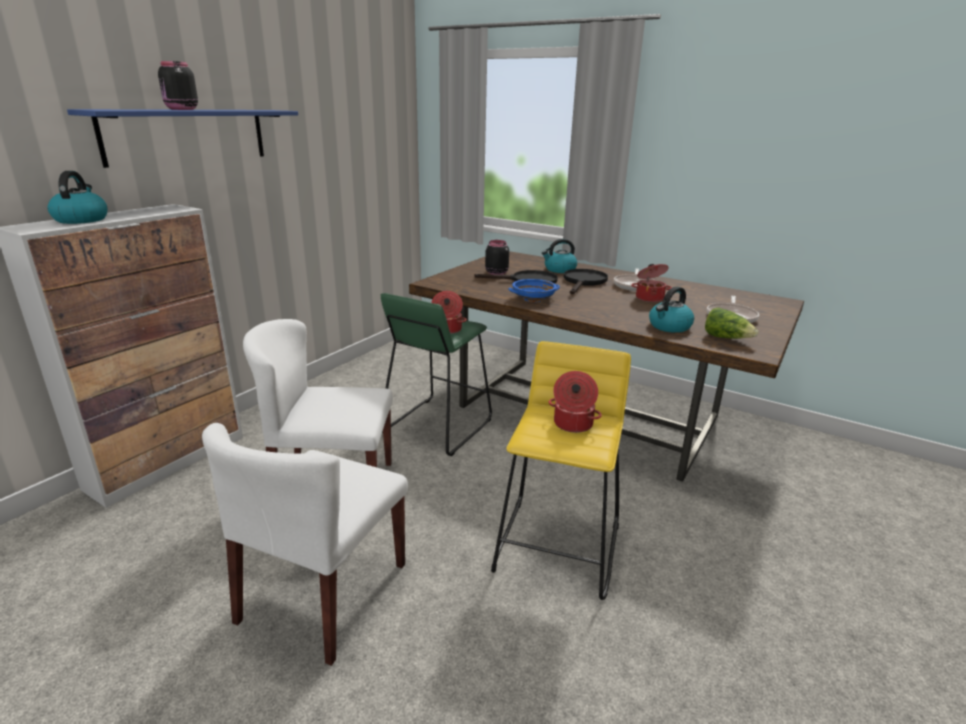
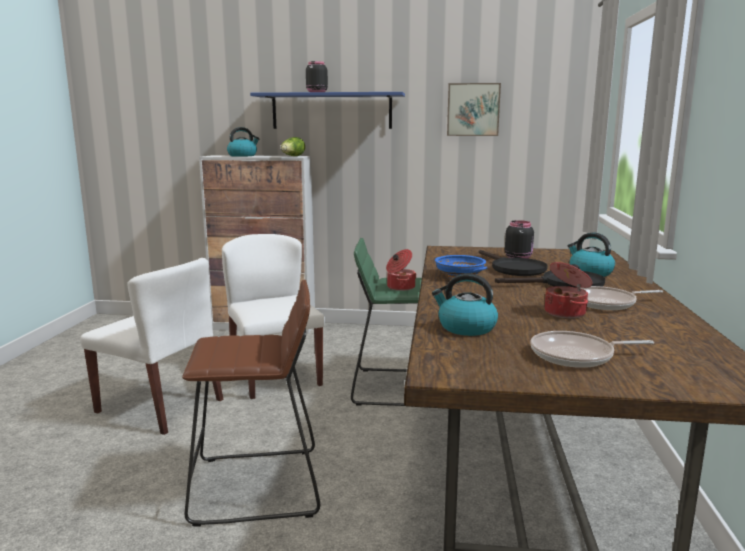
camera: 65 degrees right, 10 degrees down
(323, 593) = (161, 406): white chair -> white chair turned 150 degrees counterclockwise
(334, 129) = (473, 109): none -> picture
(558, 546) = (257, 486): yellow stool -> brown stool
(572, 424) = (246, 349): cooking pot -> none
(726, 338) = (470, 355): lettuce -> lettuce (292, 156)

